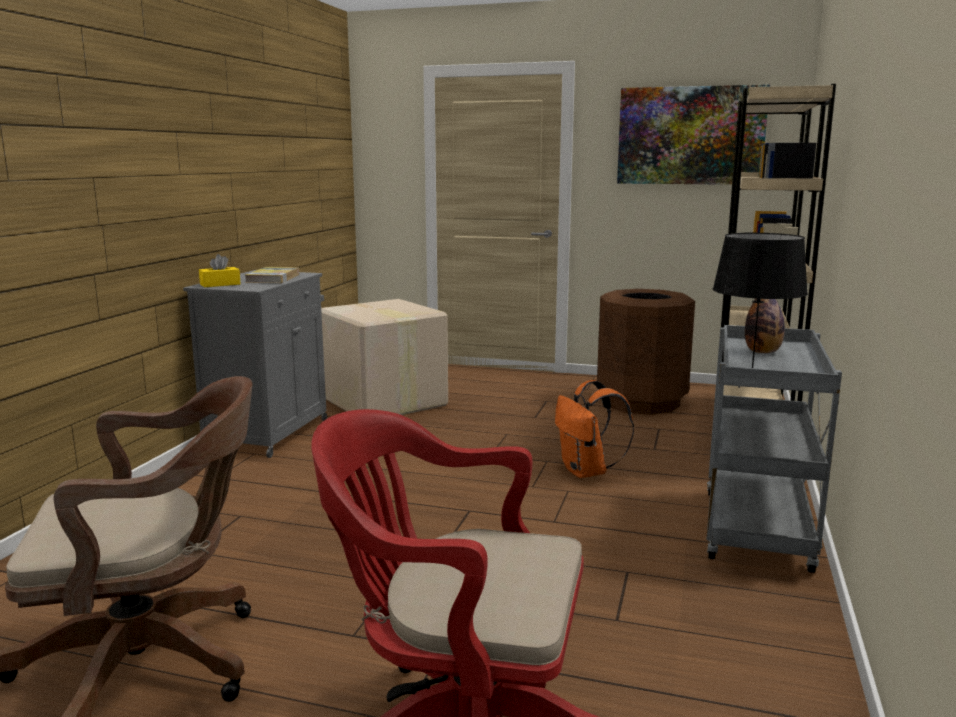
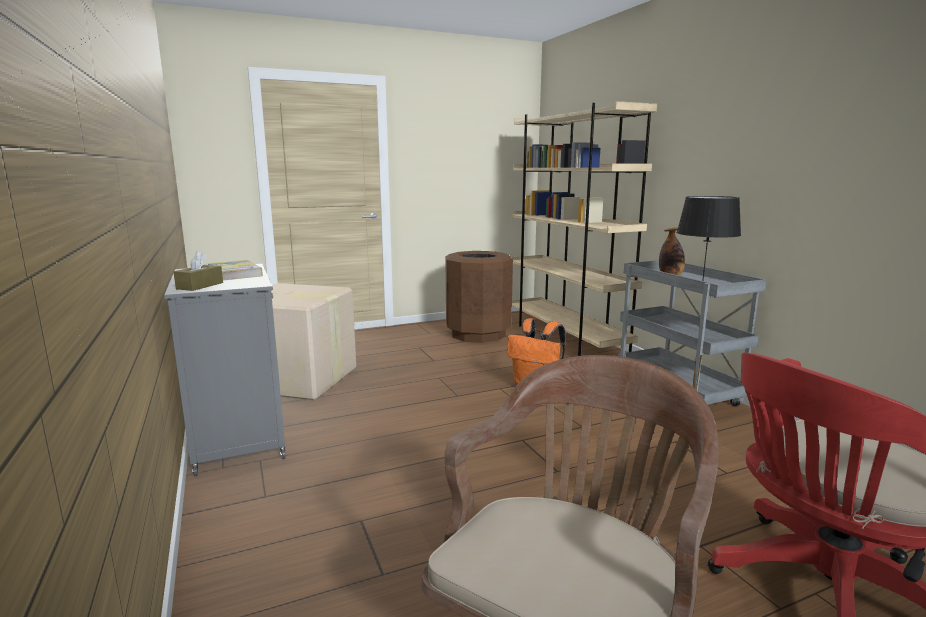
camera: 40 degrees left, 0 degrees up
(220, 284) = (200, 286): yellow tissue box -> brown tissue box
(690, 136) = (470, 139): picture -> none

